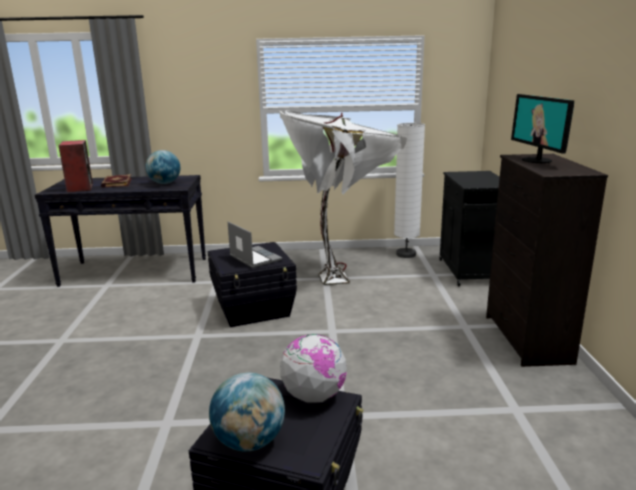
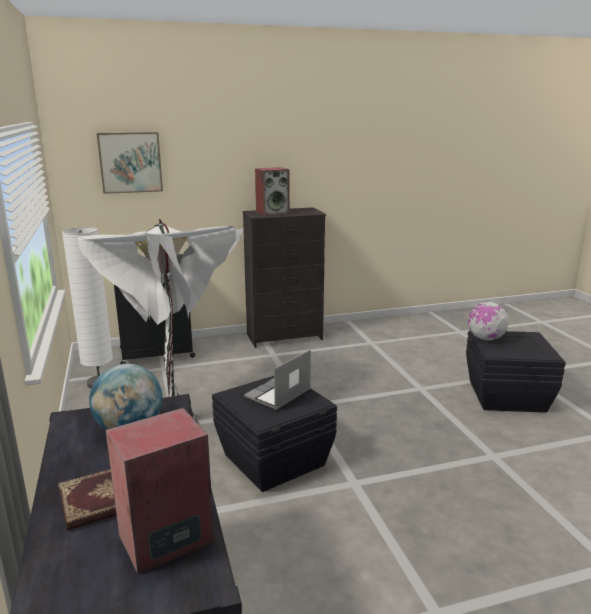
camera: 105 degrees left, 0 degrees up
(249, 442) = (540, 348): globe -> none
(514, 77) = (130, 162): none -> picture
(537, 160) = (273, 213): monitor -> speaker

